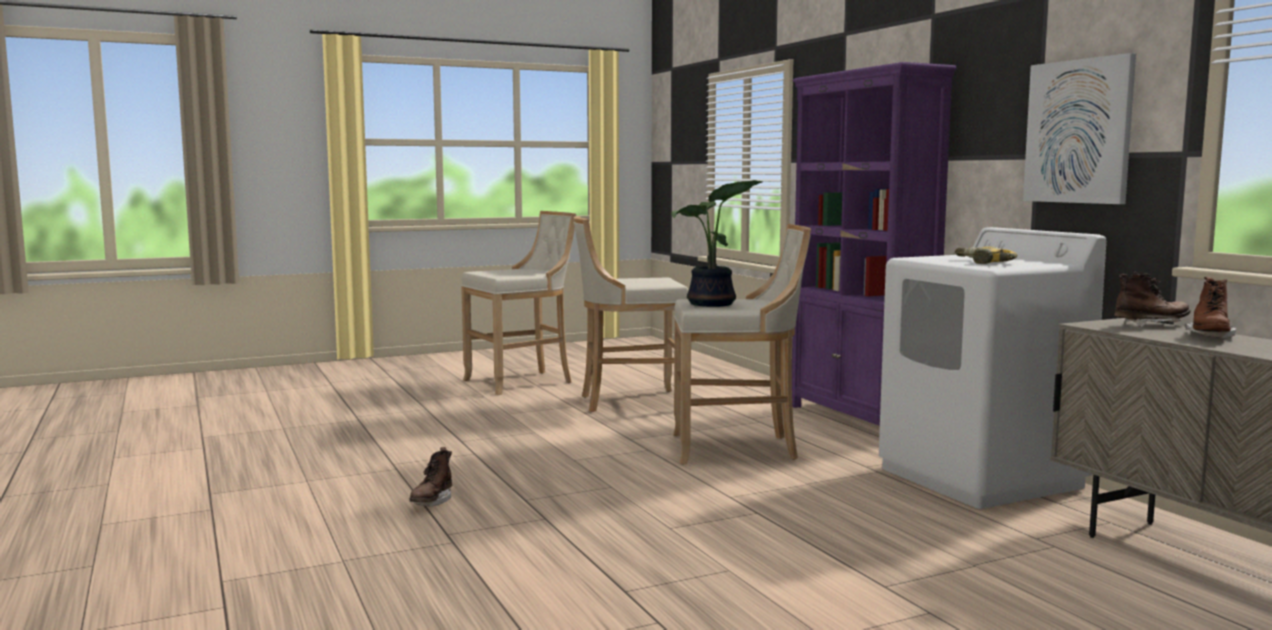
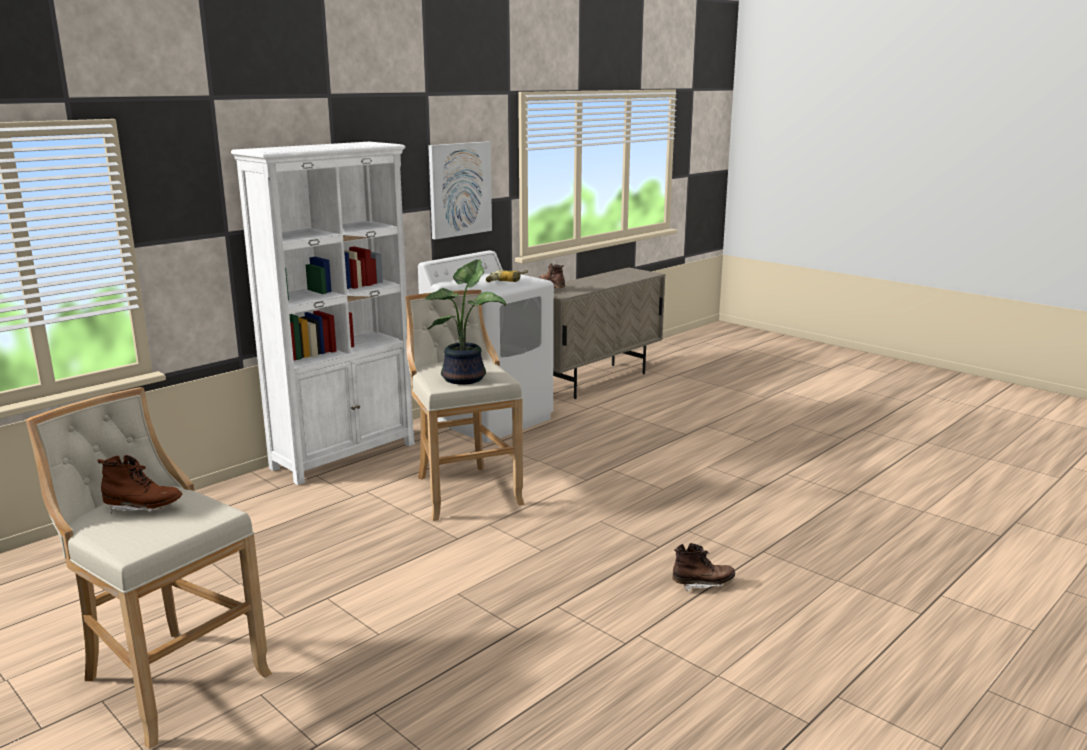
camera: 110 degrees left, 10 degrees up
(629, 402) = (298, 567): beige stool -> none
(859, 419) = (345, 456): purple bookcase -> white bookcase
(1209, 336) = (580, 284): brown boot -> brown boot (143, 508)

